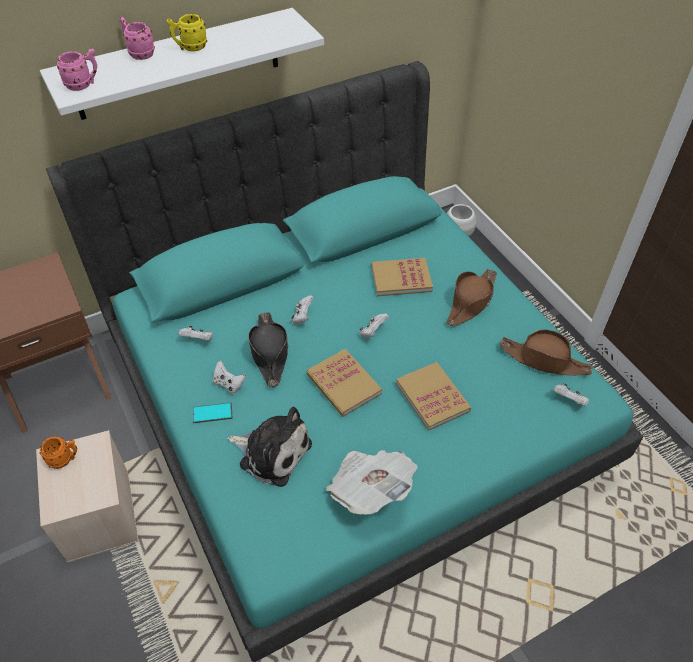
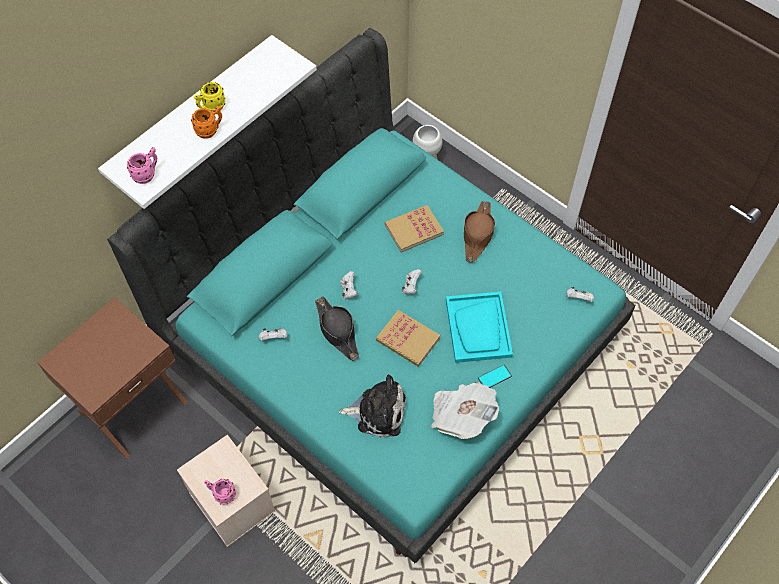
camera: 20 degrees left, 10 degrees up
(65, 459) = (205, 469): orange mug -> orange mug (210, 130)
(139, 54) = (172, 126): pink mug -> pink mug (222, 494)
(212, 413) = (317, 396): phone -> phone (494, 377)
(229, 384) = (318, 368): white game controller -> none
(432, 397) = (478, 328): book -> turquoise tray
(544, 360) = (550, 270): brown hat -> none

